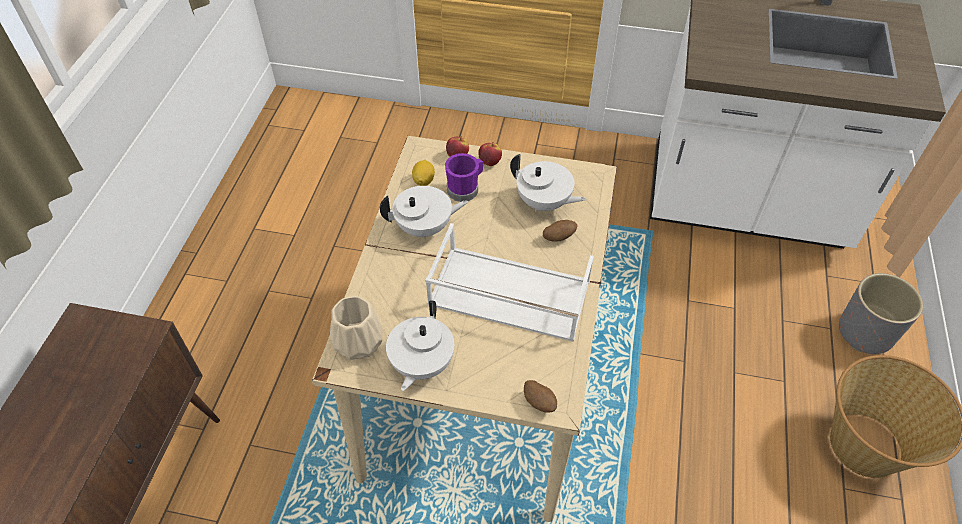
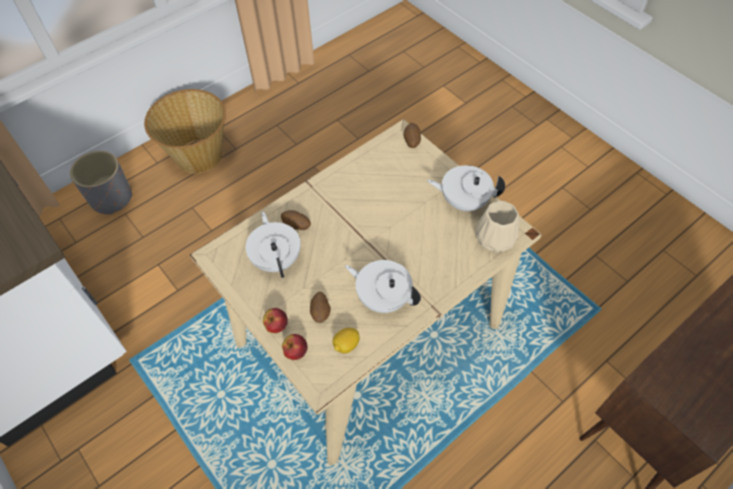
camera: 140 degrees left, 5 degrees up
(421, 364) = (463, 201): white teapot -> white teapot turned 135 degrees counterclockwise
(465, 189) = (320, 312): purple mug -> potato
(507, 294) = (371, 209): white tray -> none

